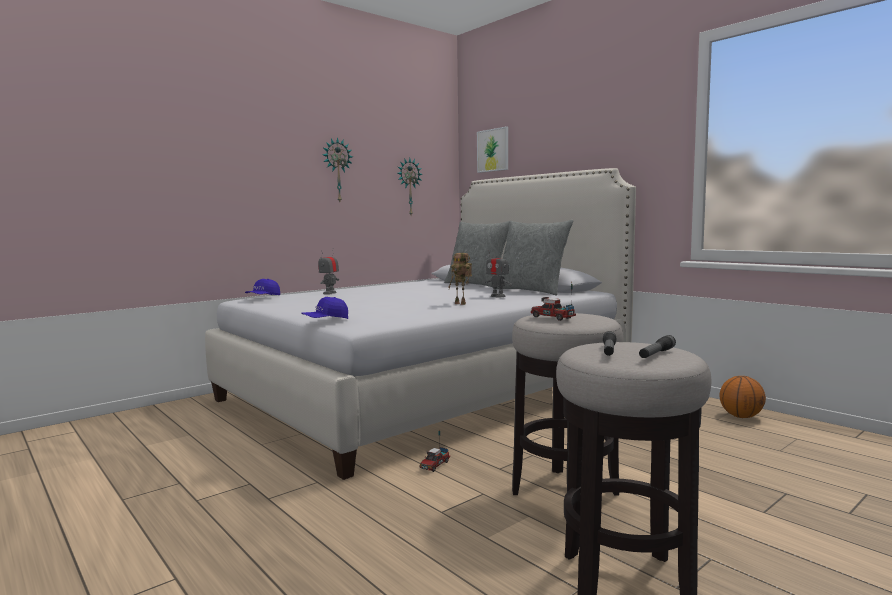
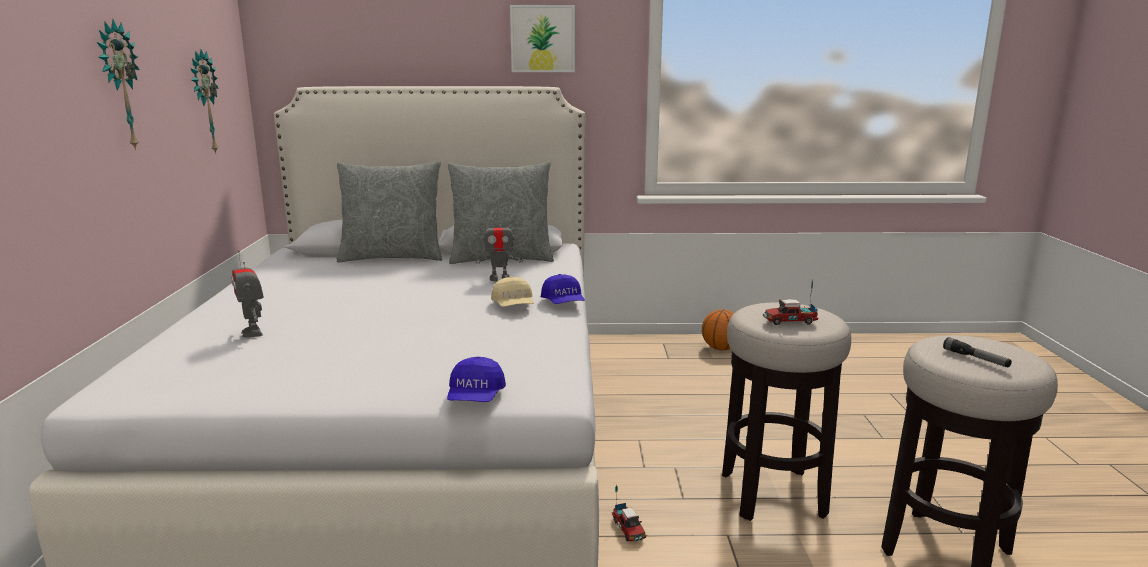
camera: 50 degrees left, 10 degrees up
(263, 297) = (153, 377): blue cap -> blue cap (563, 303)
(461, 304) = (513, 306): toy robot -> beige cap
(493, 150) = (325, 39): picture -> picture (543, 39)
(656, 354) = (1003, 351): flashlight -> none

